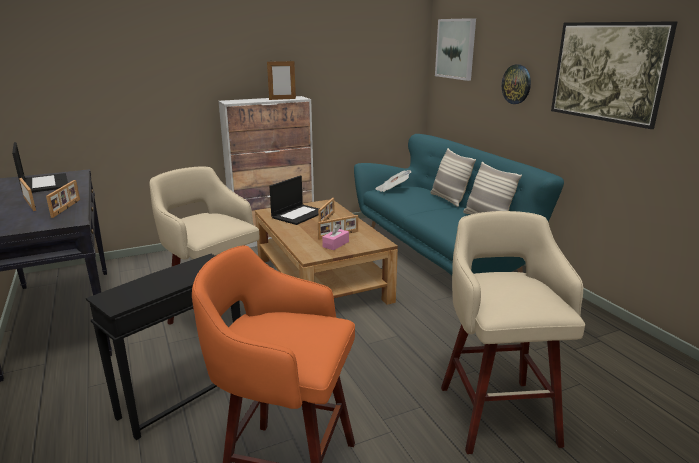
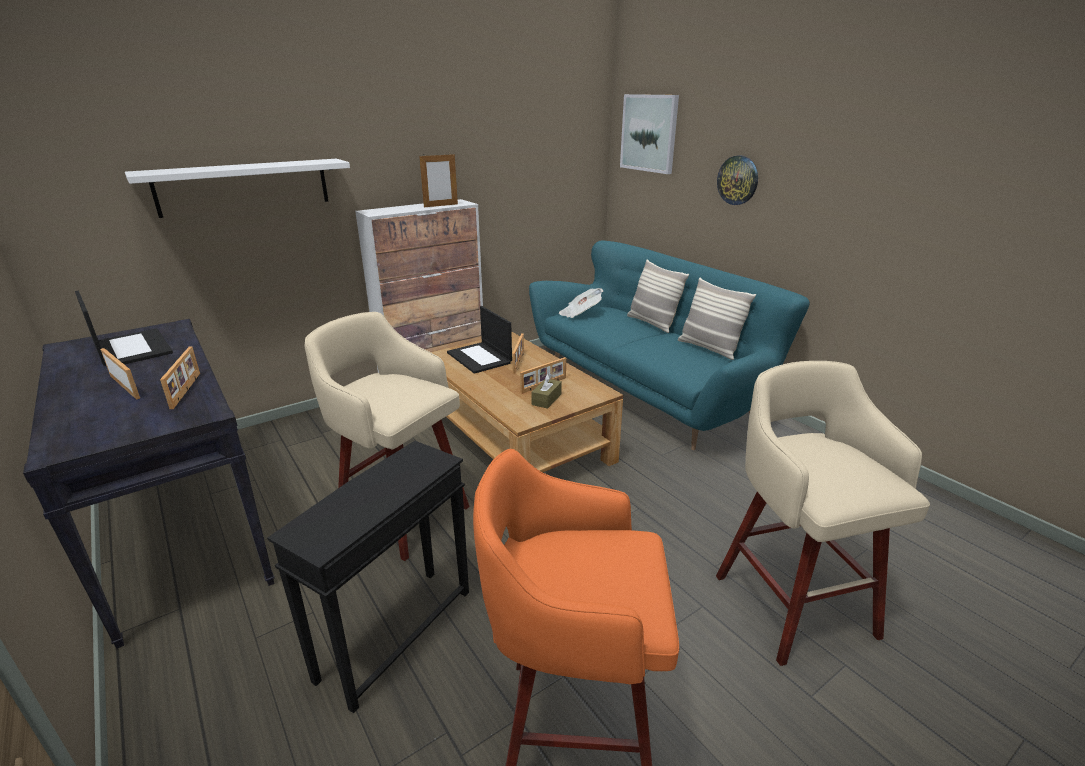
camera: 10 degrees left, 5 degrees up
(138, 79) = (244, 187): none -> white shelf
(299, 214) = (480, 358): laptop -> laptop turned 120 degrees clockwise
(335, 244) = (546, 399): pink tissue box -> brown tissue box
(602, 96) = (859, 197): picture -> none

